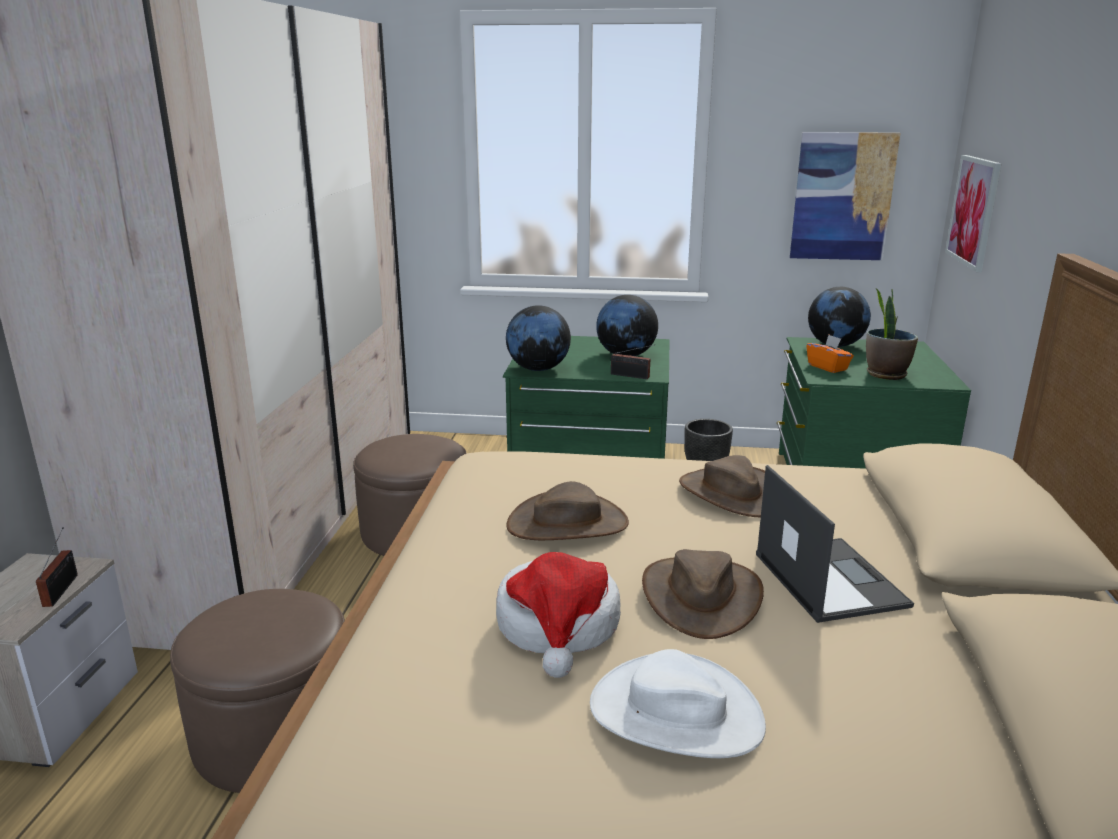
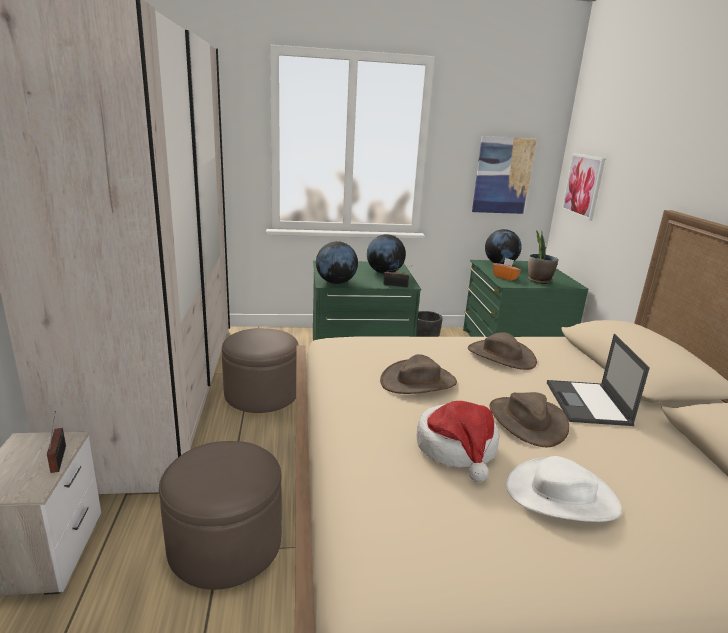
camera: 15 degrees left, 0 degrees up
(828, 579) = (588, 404): laptop -> laptop turned 150 degrees counterclockwise

